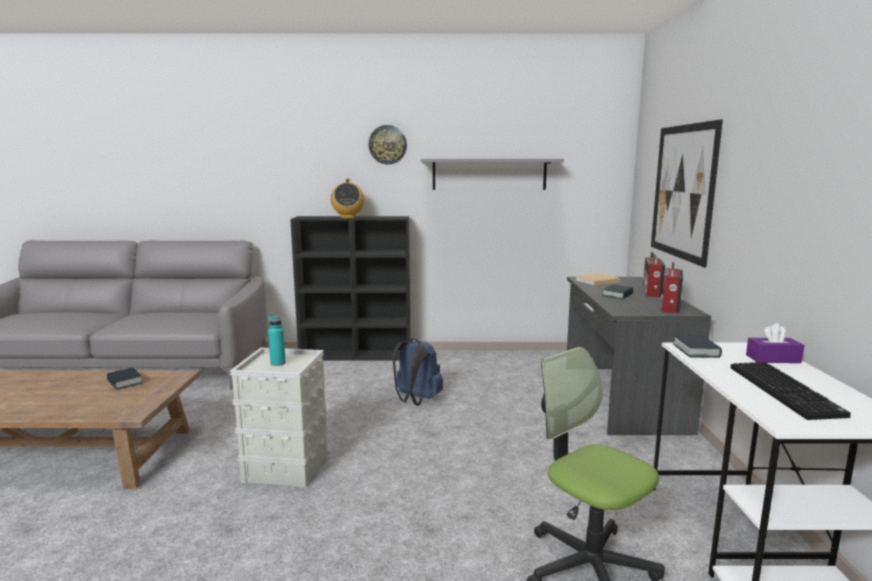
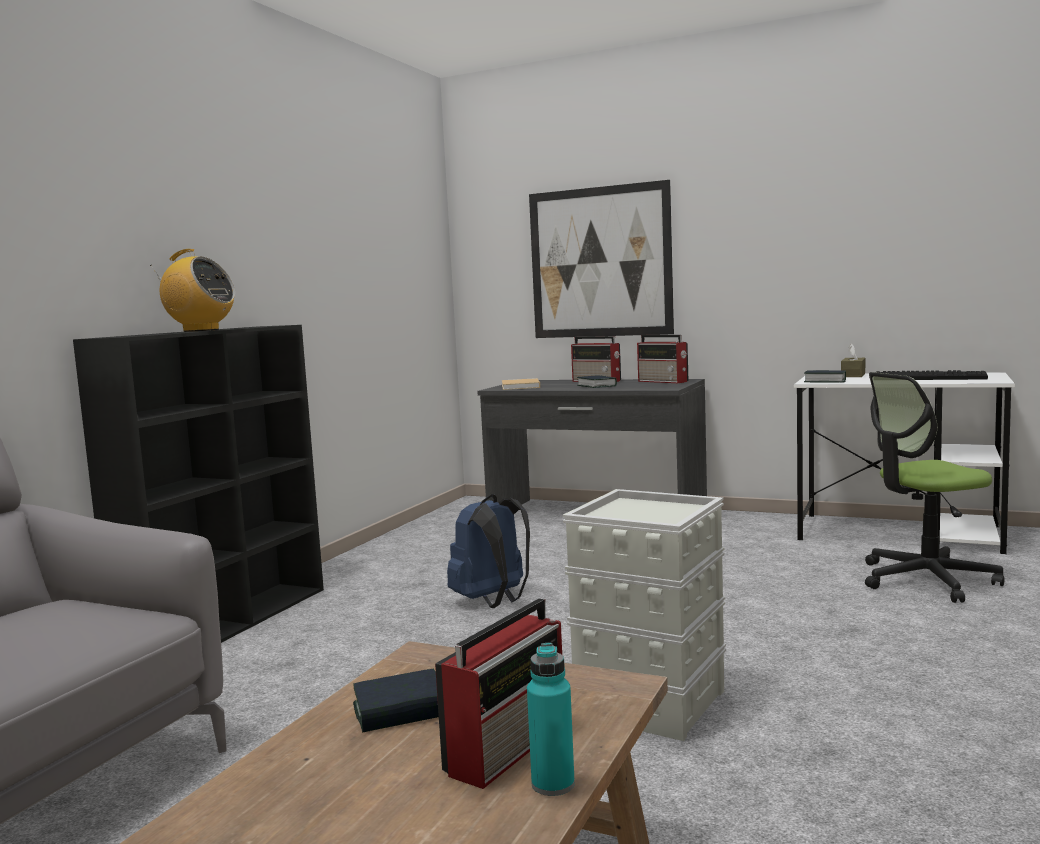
camera: 65 degrees left, 5 degrees down
(84, 403) = (509, 746): none -> radio
(278, 363) = (643, 513): turquoise bottle -> turquoise bottle (553, 784)
(387, 144) = (212, 189): wall clock -> none
(489, 174) = (338, 252): grey shelf -> none
(773, 359) = (853, 375): purple tissue box -> brown tissue box

